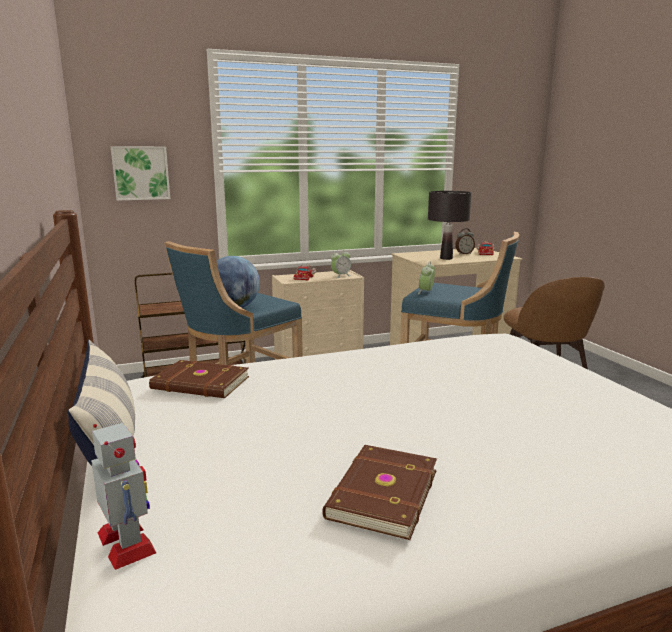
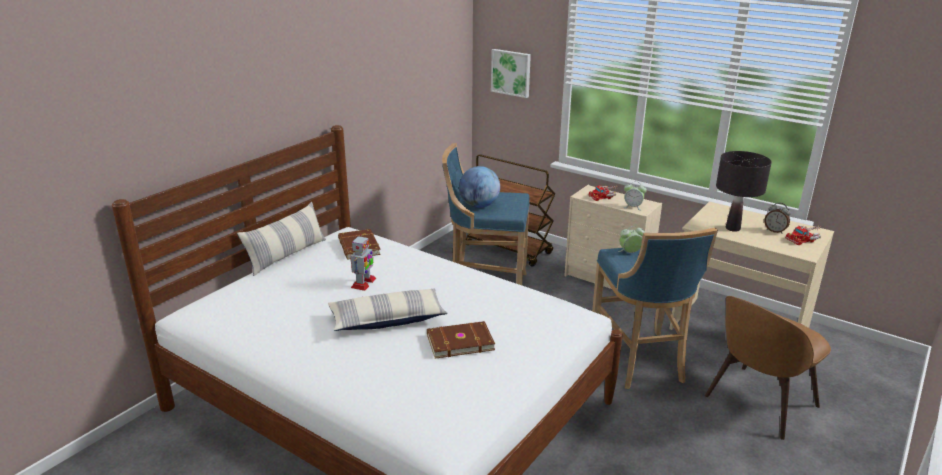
camera: 55 degrees right, 10 degrees up
(127, 543) = (222, 291): toy robot -> toy robot (363, 283)
(380, 493) = (290, 327): brown book -> brown book (459, 341)
(435, 413) = (387, 319): none -> pillow

